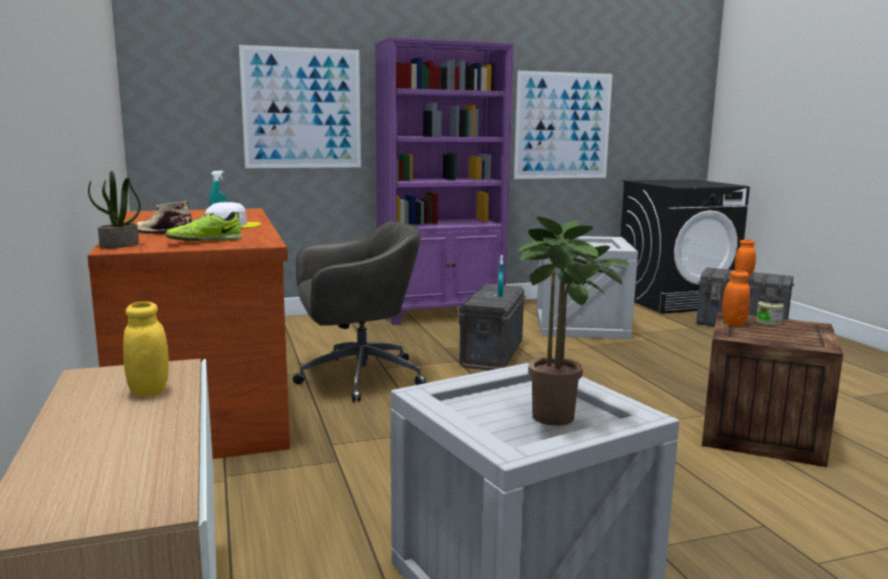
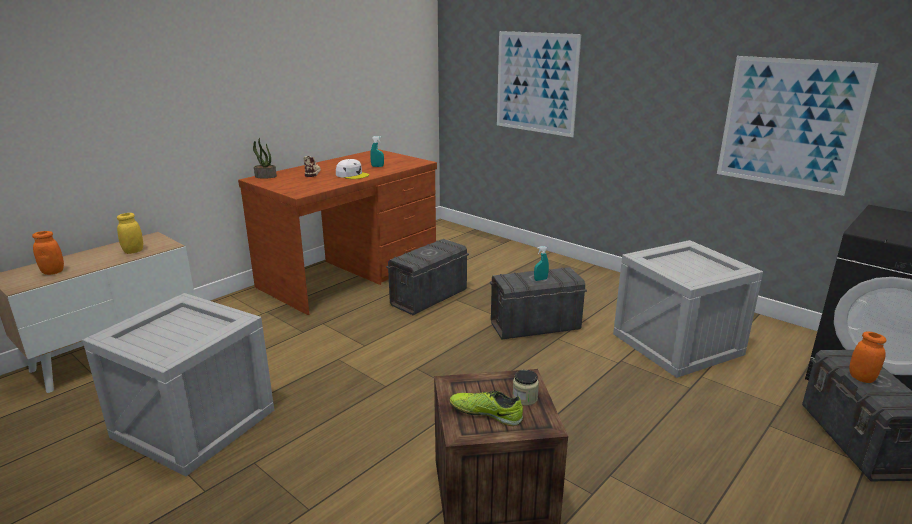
camera: 60 degrees right, 10 degrees up
(204, 241) = (292, 184): shoe -> shoe (486, 413)
(357, 377) = (428, 297): grey office chair -> grey storage box
(441, 314) = (605, 281): purple bookcase -> none
(558, 419) = (167, 342): potted plant -> none
(733, 323) = (498, 380): orange jar -> orange jar (53, 272)

